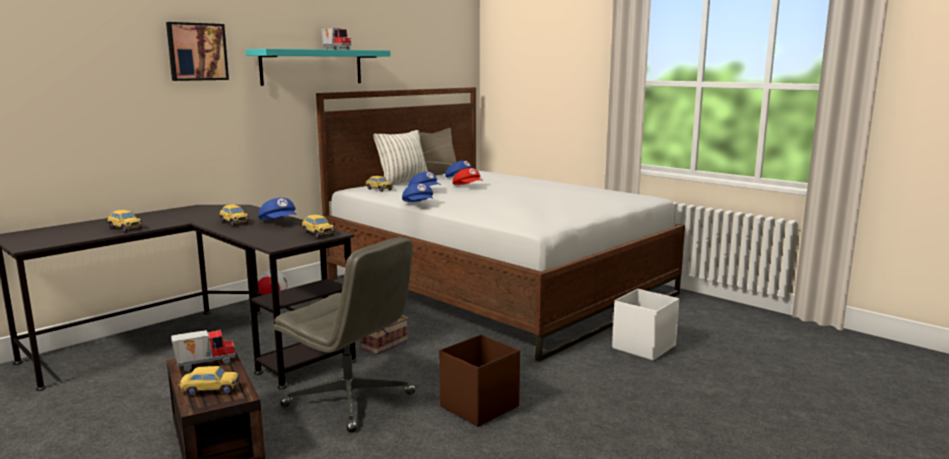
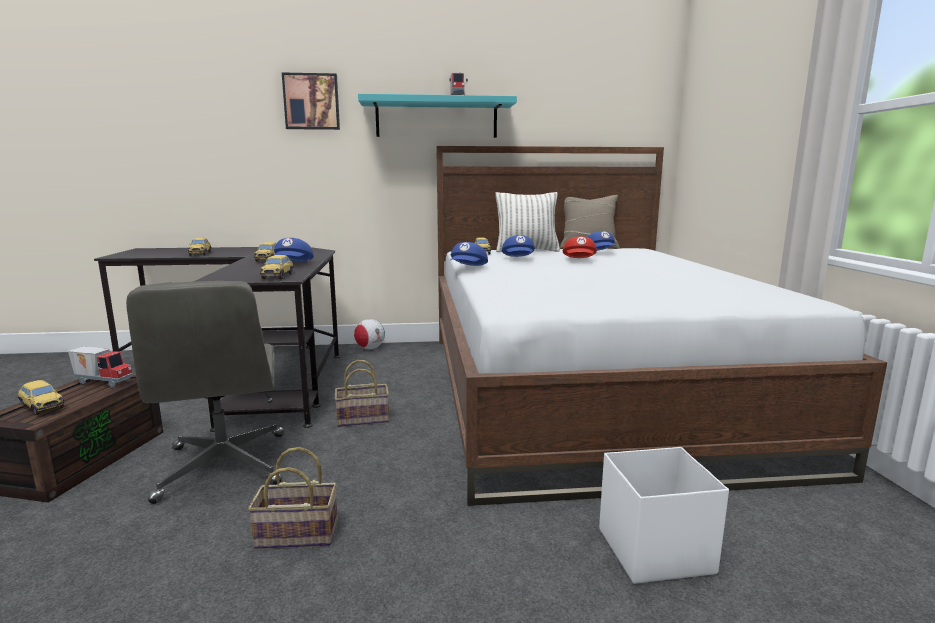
camera: 40 degrees right, 0 degrees up
(478, 407) = (294, 536): brown storage box -> basket

